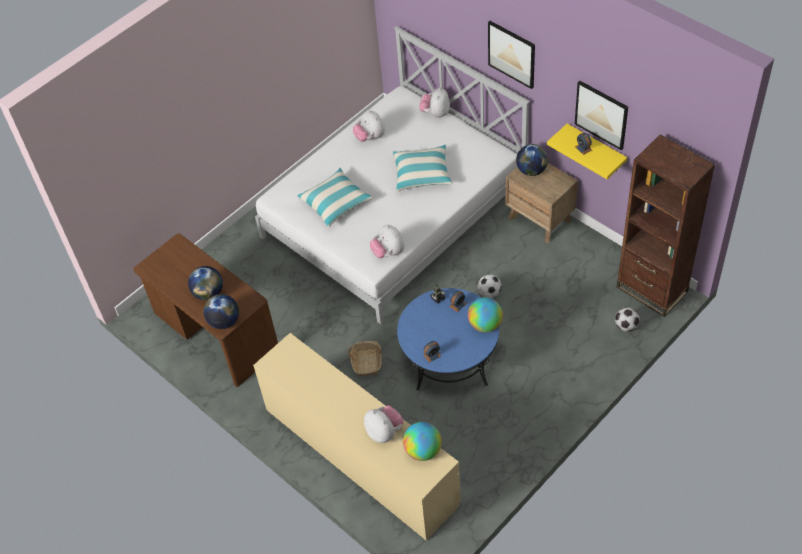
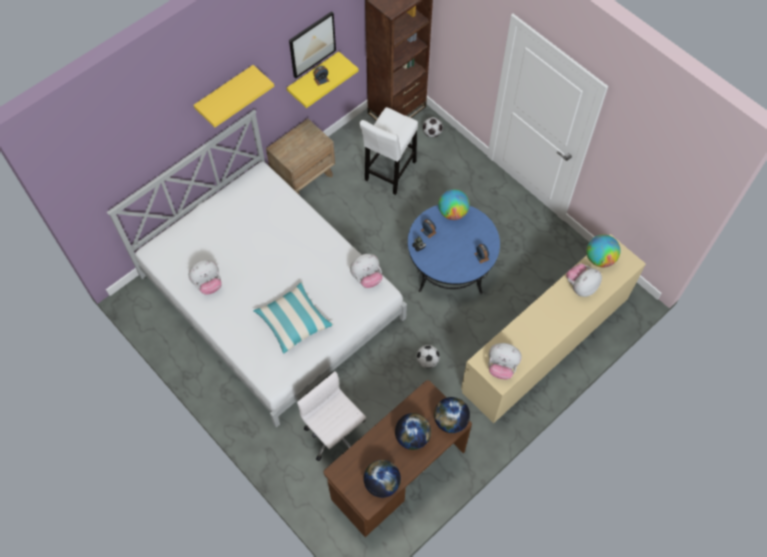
camera: 90 degrees left, 10 degrees up
(253, 281) = (335, 434): none -> white office chair
(367, 362) = (447, 332): basket -> none
(421, 174) = (271, 241): pillow -> none
(435, 113) = (189, 222): plush toy -> plush toy (501, 366)
(489, 293) = (382, 226): football -> football (427, 361)
(511, 54) = (225, 93): picture -> yellow shelf
(531, 170) = (288, 151): globe -> globe (382, 483)
(560, 291) = (389, 173): none -> white stool

